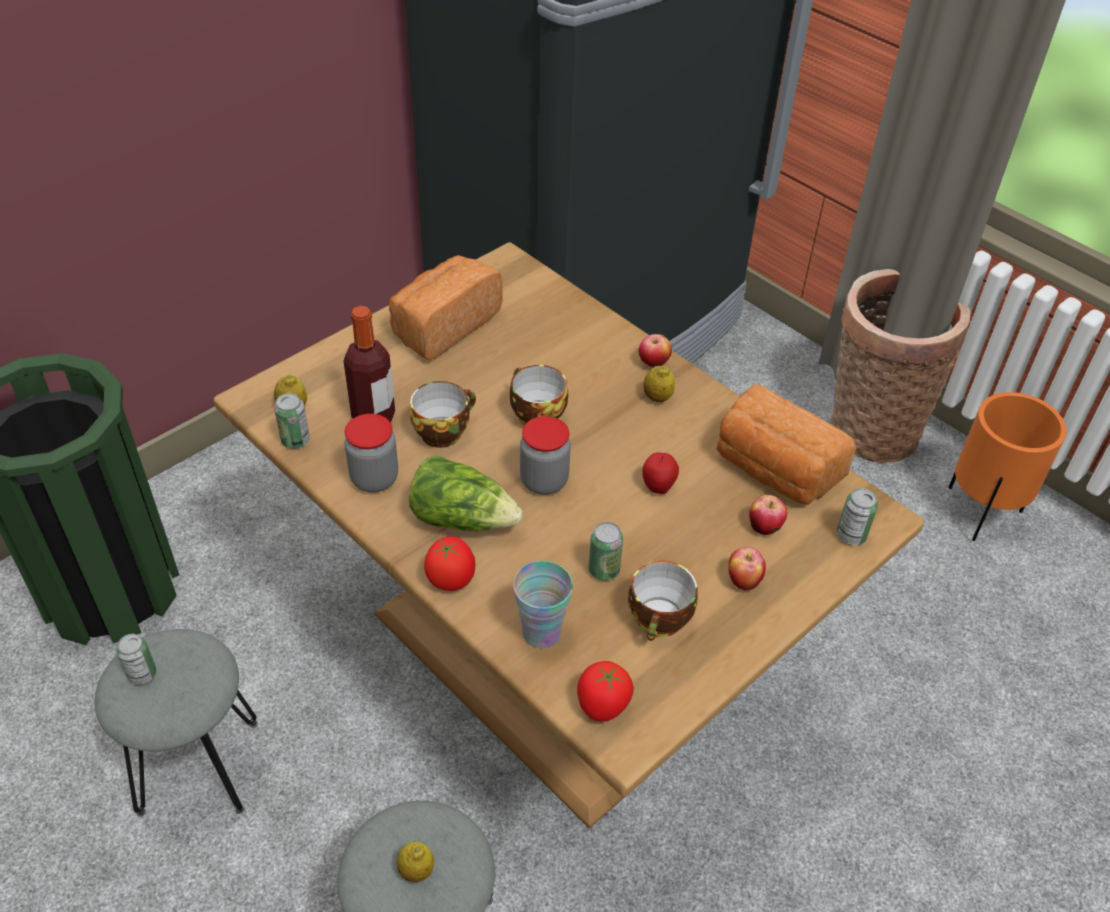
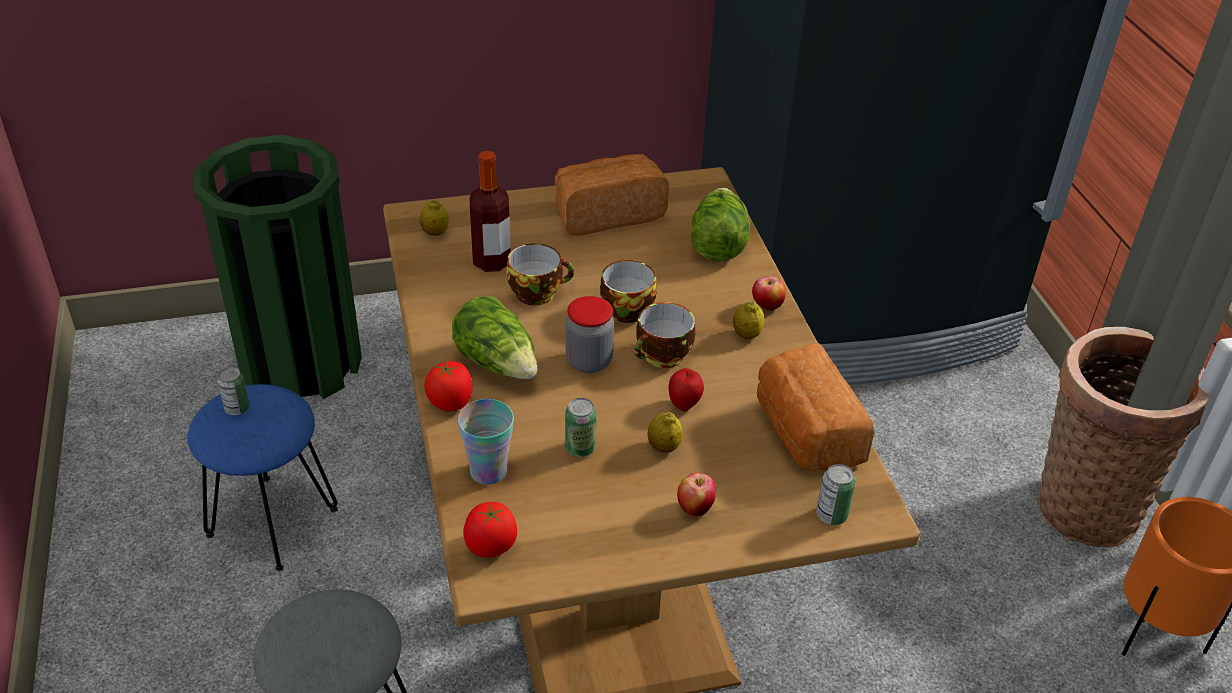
camera: 30 degrees right, 5 degrees down
(197, 766) = (271, 521): grey stool -> blue stool
(295, 440) = (417, 257): can -> none
(374, 479) = (454, 307): jar -> none
(416, 871) = (323, 643): lemon -> lemon (663, 447)
(564, 318) = (717, 243): none -> lettuce
(660, 621) = (594, 507): cup -> cup (663, 357)
(764, 528) = (753, 475): apple -> none

